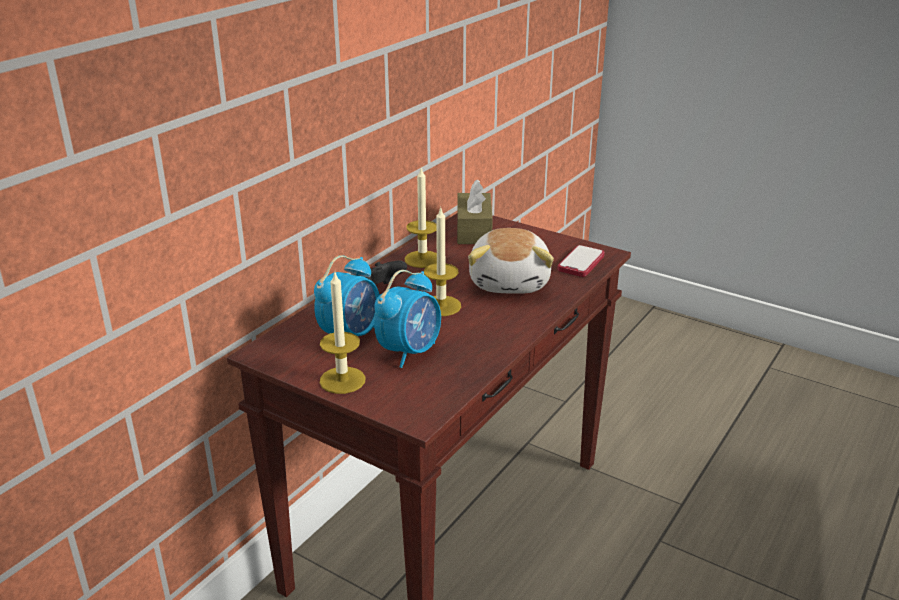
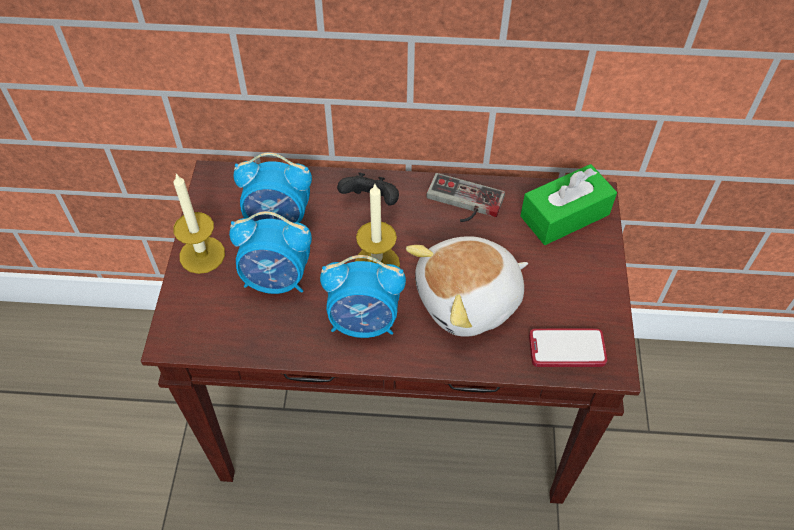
camera: 60 degrees right, 25 degrees up
(422, 259) = (462, 203): candle -> game controller
(474, 230) = (564, 215): brown tissue box -> green tissue box
(489, 326) = (364, 322): none -> alarm clock

